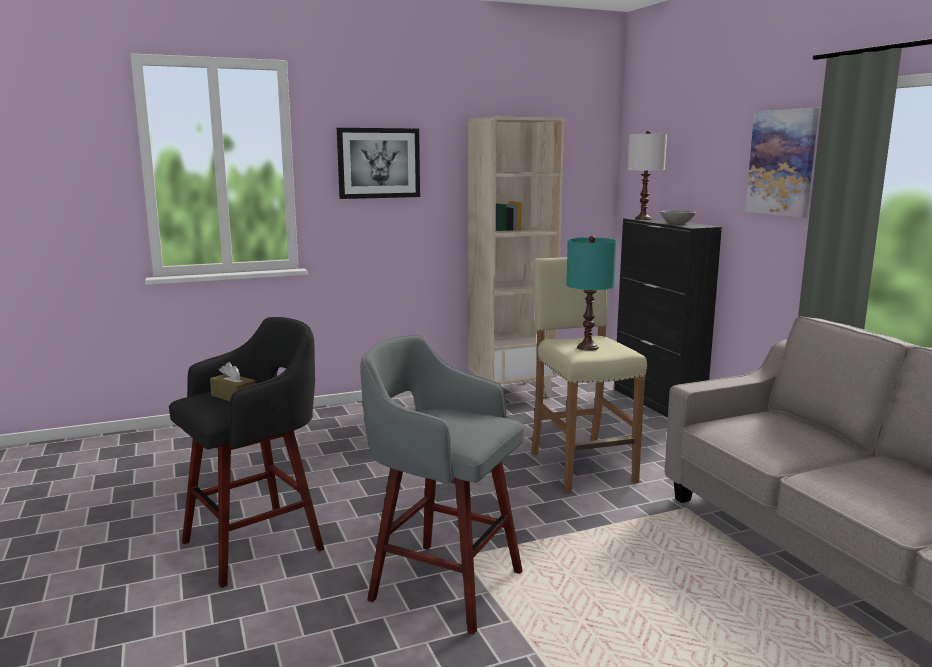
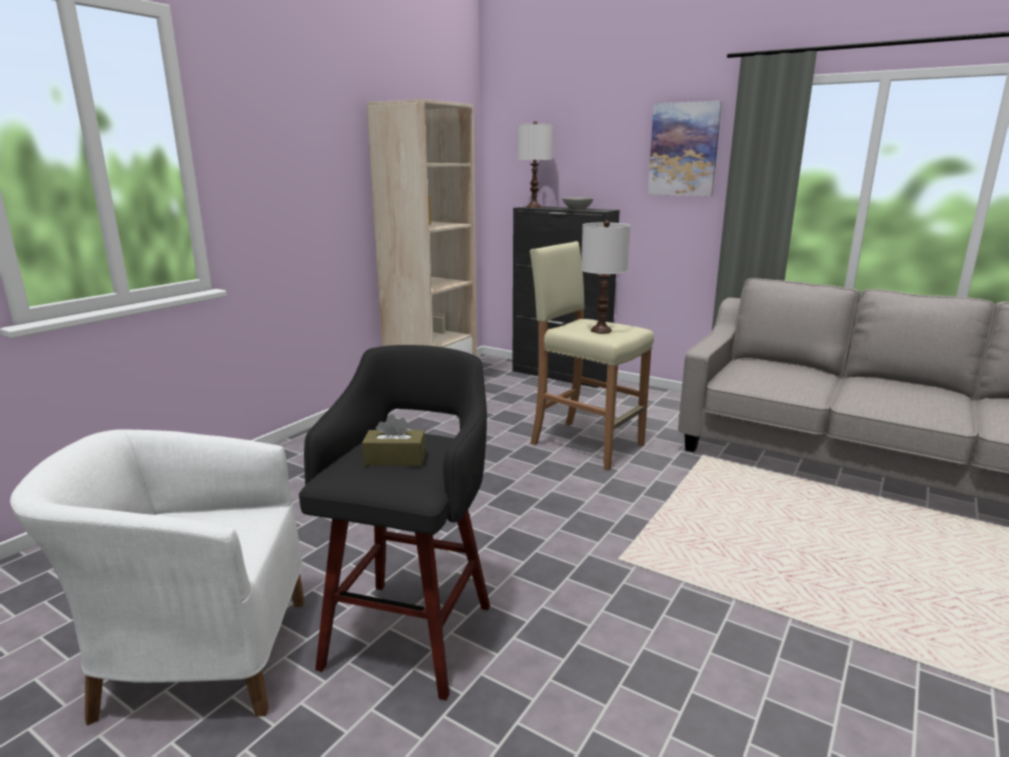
camera: 35 degrees left, 5 degrees up
(141, 511) = (196, 656): none -> white armchair
(378, 163) = (285, 152): picture -> none
(442, 584) = (641, 591): grey stool -> none
(588, 347) = (601, 330): turquoise table lamp -> white table lamp

